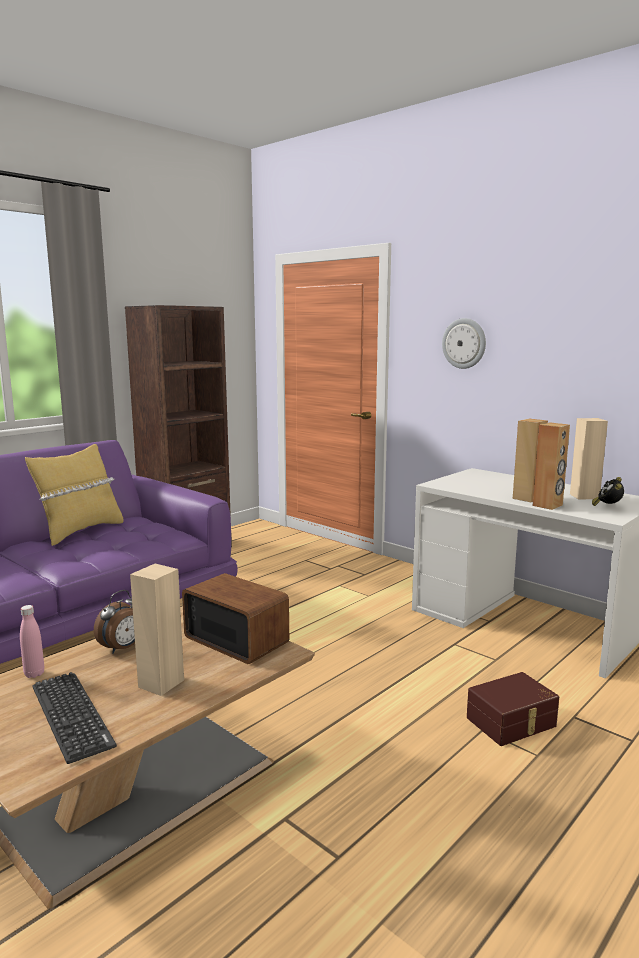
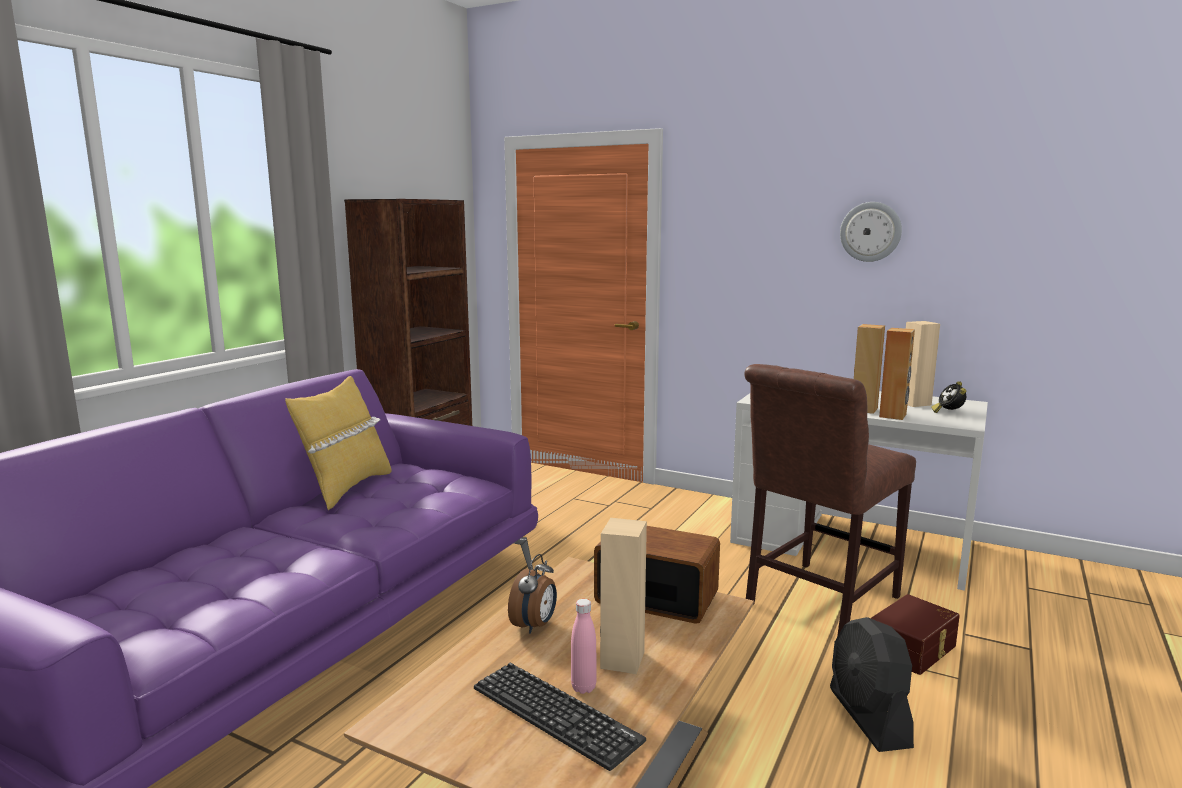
camera: 15 degrees left, 0 degrees up
(34, 674) = (458, 672): pink bottle -> pink bottle (583, 687)
(423, 774) = (868, 717): none -> black fan
(451, 670) = (816, 603): none -> brown chair
(464, 343) = (757, 243): wall clock -> wall clock (870, 232)

